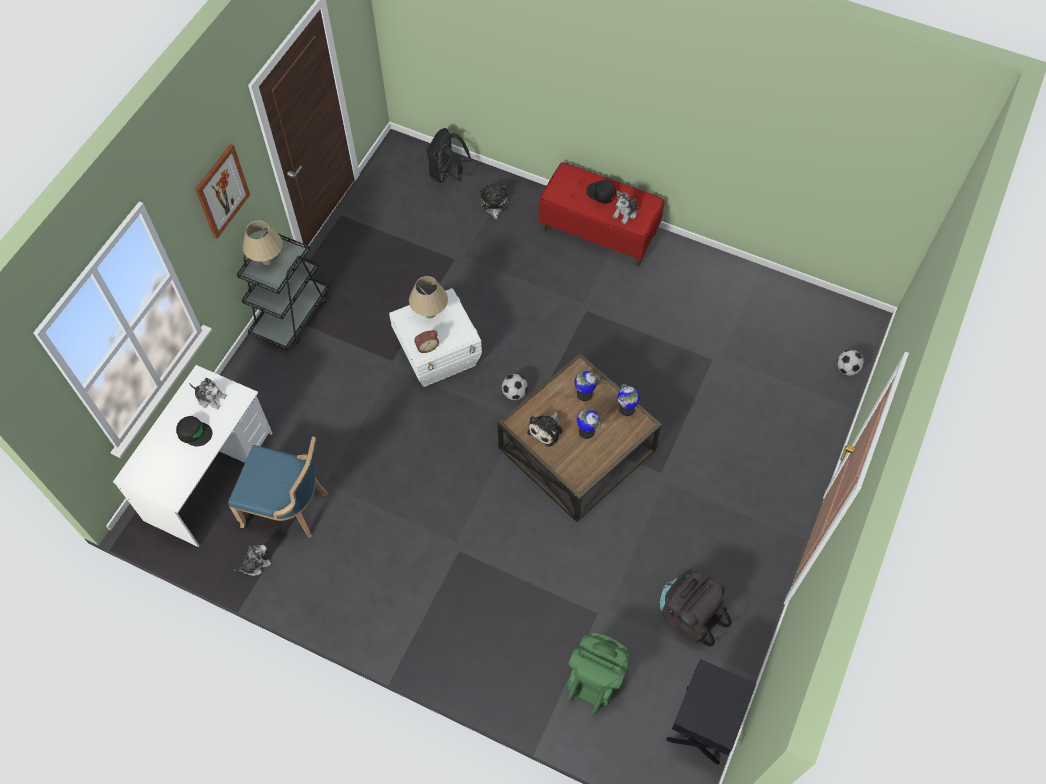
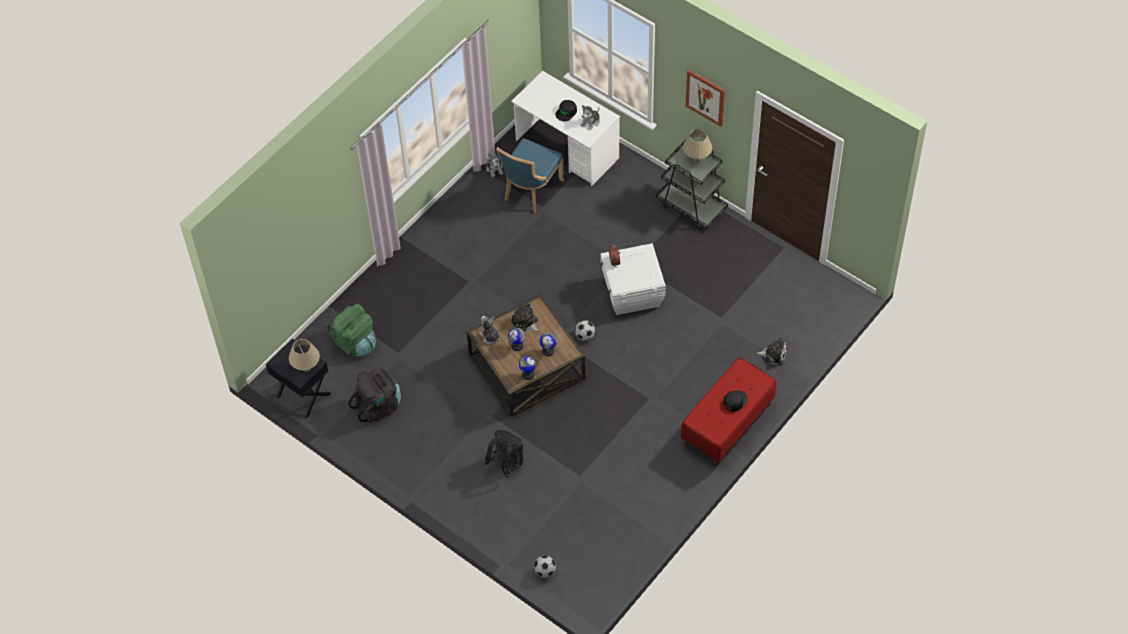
camera: 105 degrees right, 5 degrees down
(430, 313) = (644, 267): beige table lamp -> beige table lamp (306, 367)
(447, 174) = (812, 326): black backpack -> black backpack (506, 464)
(625, 213) = (710, 414): plush toy -> plush toy (490, 336)

